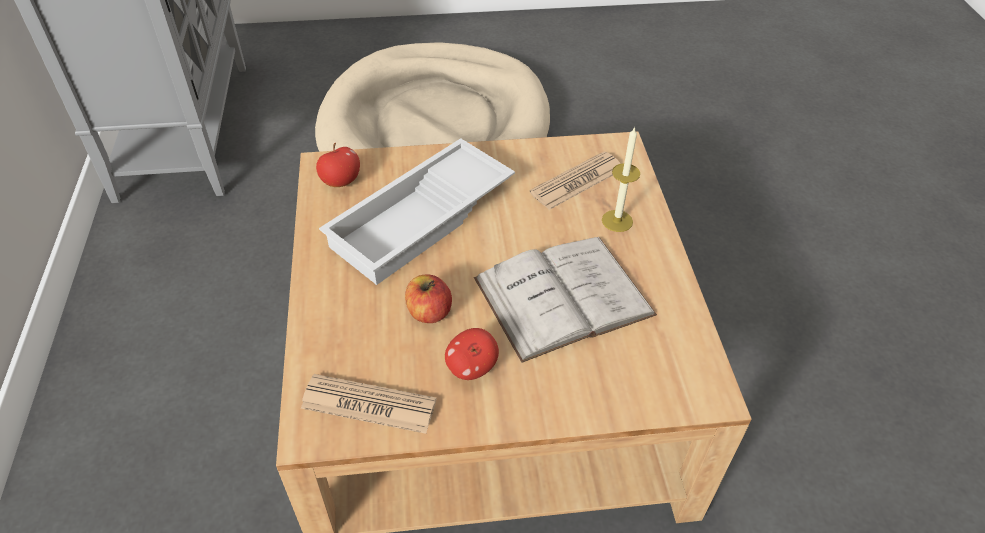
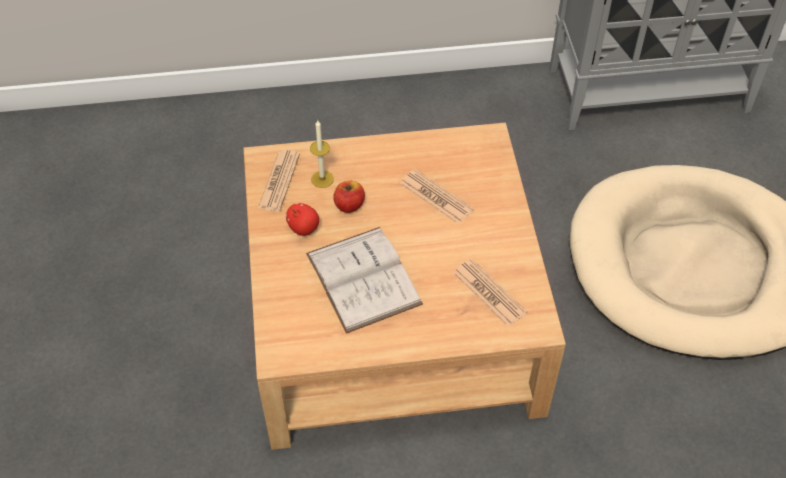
camera: 90 degrees right, 5 degrees up
(341, 181) = (474, 148): apple -> none
(422, 220) = (436, 197): white tray -> newspaper
(617, 221) = (443, 317): candle -> candle (322, 179)

